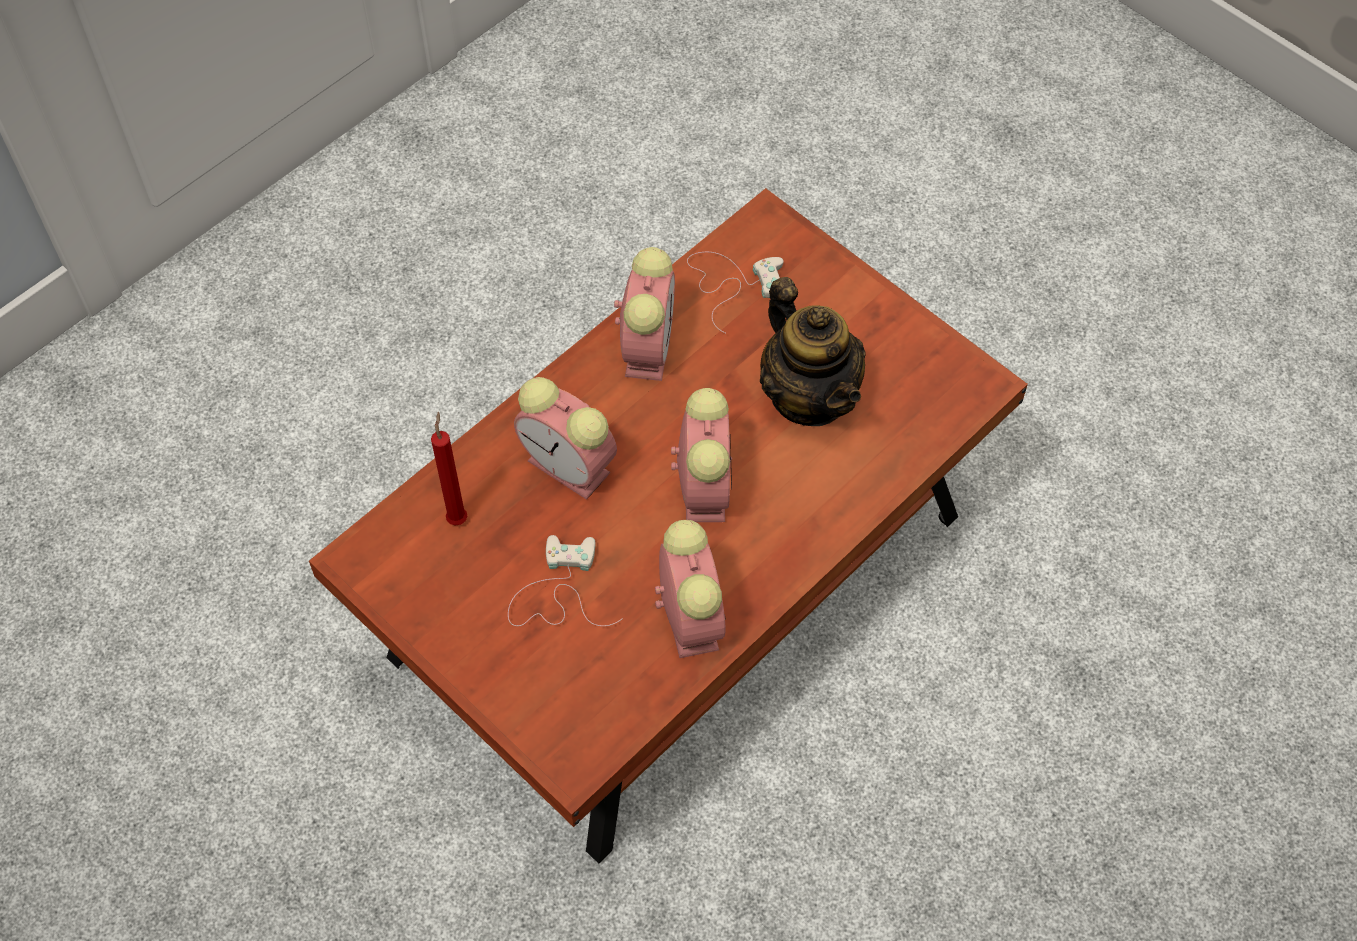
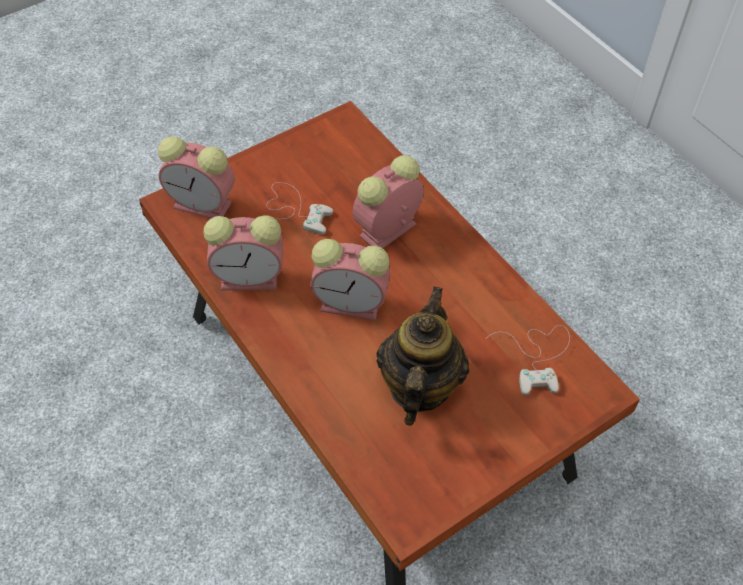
camera: 100 degrees right, 5 degrees down
(457, 517) = (362, 169): red candle -> none
(647, 346) = (484, 290): alarm clock -> alarm clock (205, 205)
(809, 396) = (418, 387): teapot -> teapot turned 120 degrees clockwise

